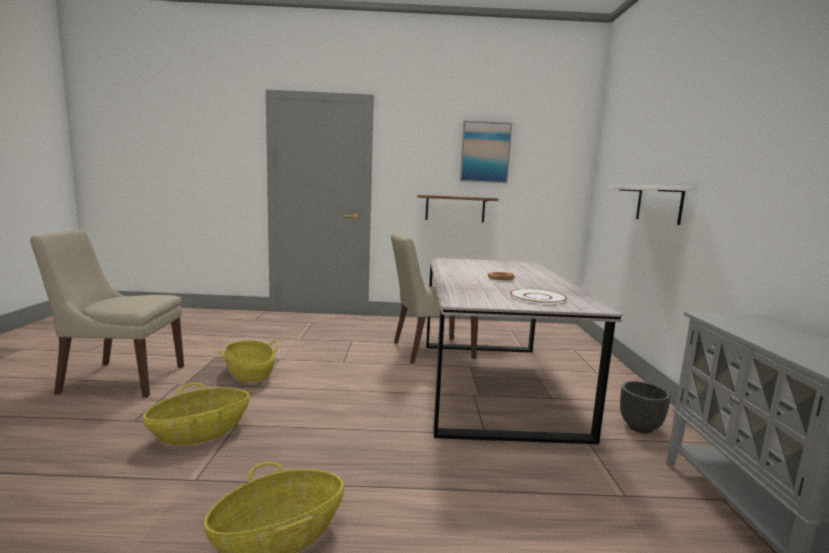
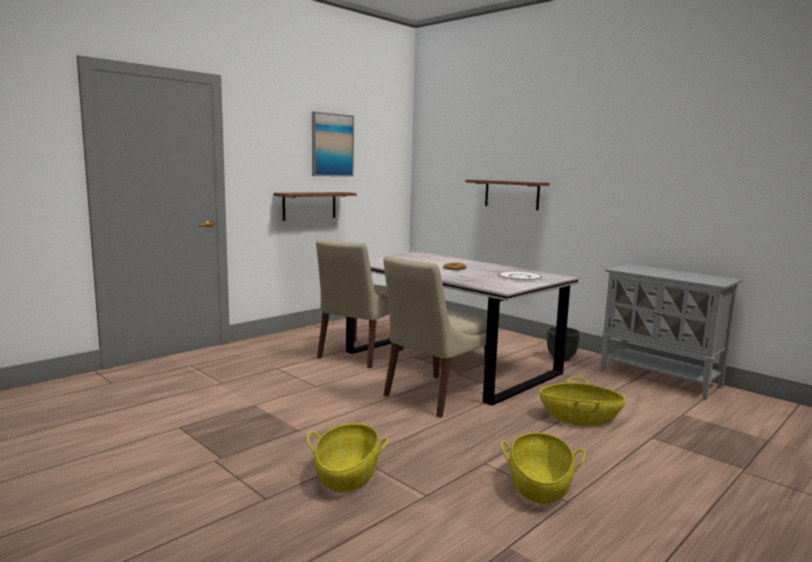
camera: 45 degrees left, 0 degrees up
(120, 379) = (132, 486): beige chair -> beige chair (434, 396)
(250, 373) = (261, 425): basket -> basket (580, 418)
(659, 204) = (511, 194): white shelf -> brown shelf

